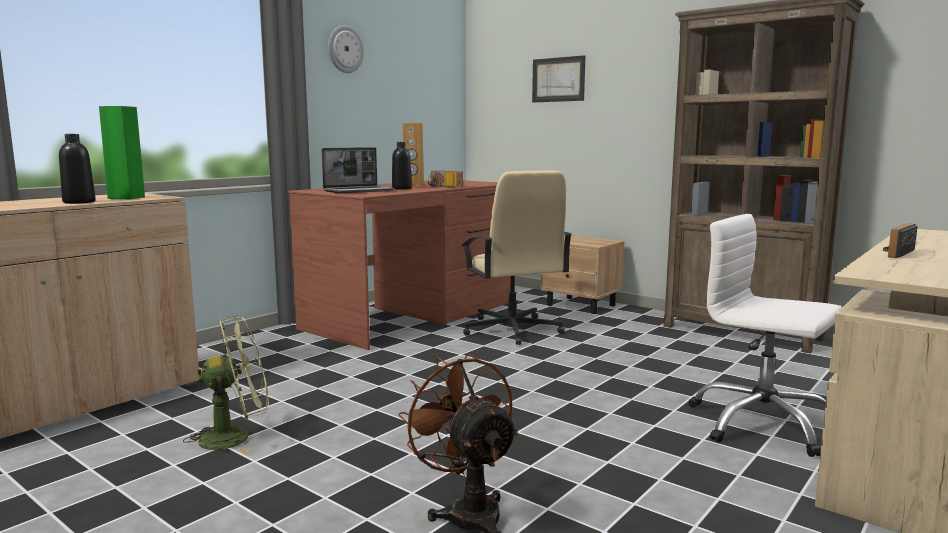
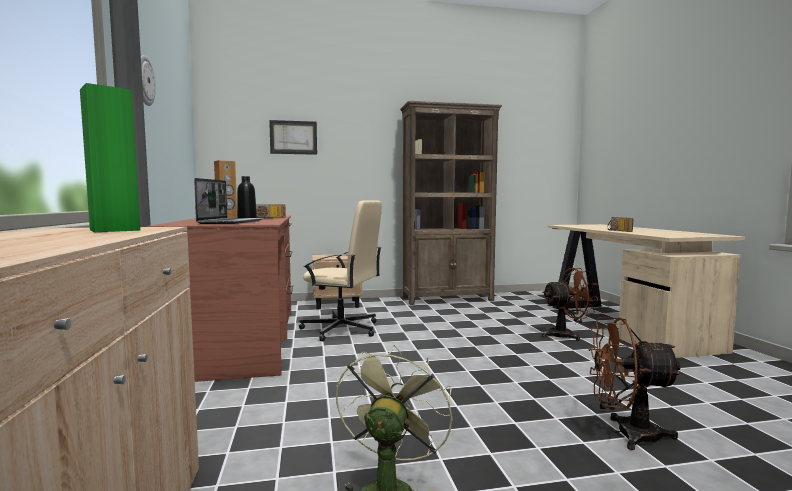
camera: 50 degrees left, 5 degrees down
(79, 202) = (98, 236): black bottle -> none
(761, 424) = (566, 335): white office chair -> brown fan

